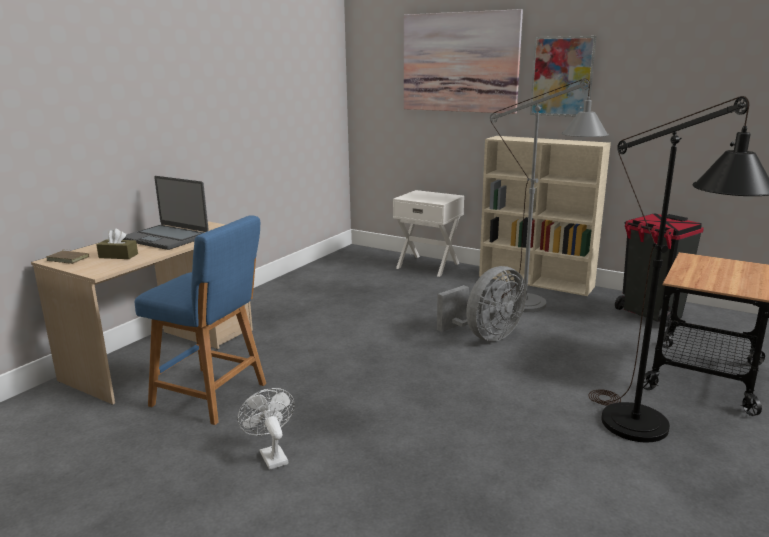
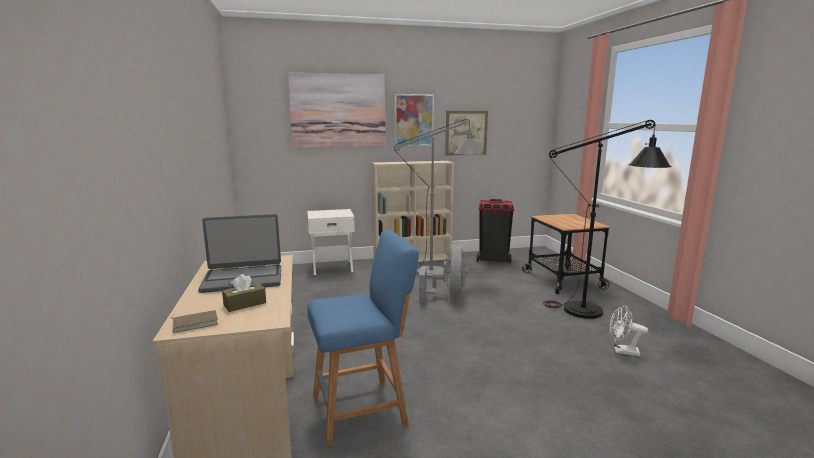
camera: 45 degrees left, 5 degrees down
(271, 455) = (482, 419): white fan -> white fan (622, 351)
(649, 99) = (466, 133): none -> picture

